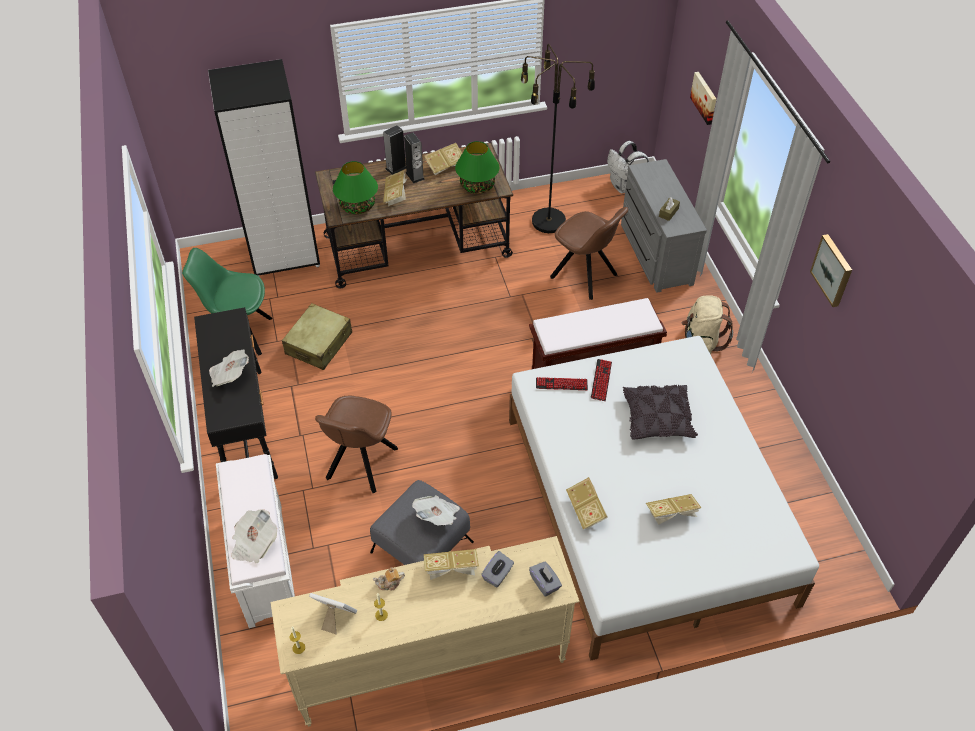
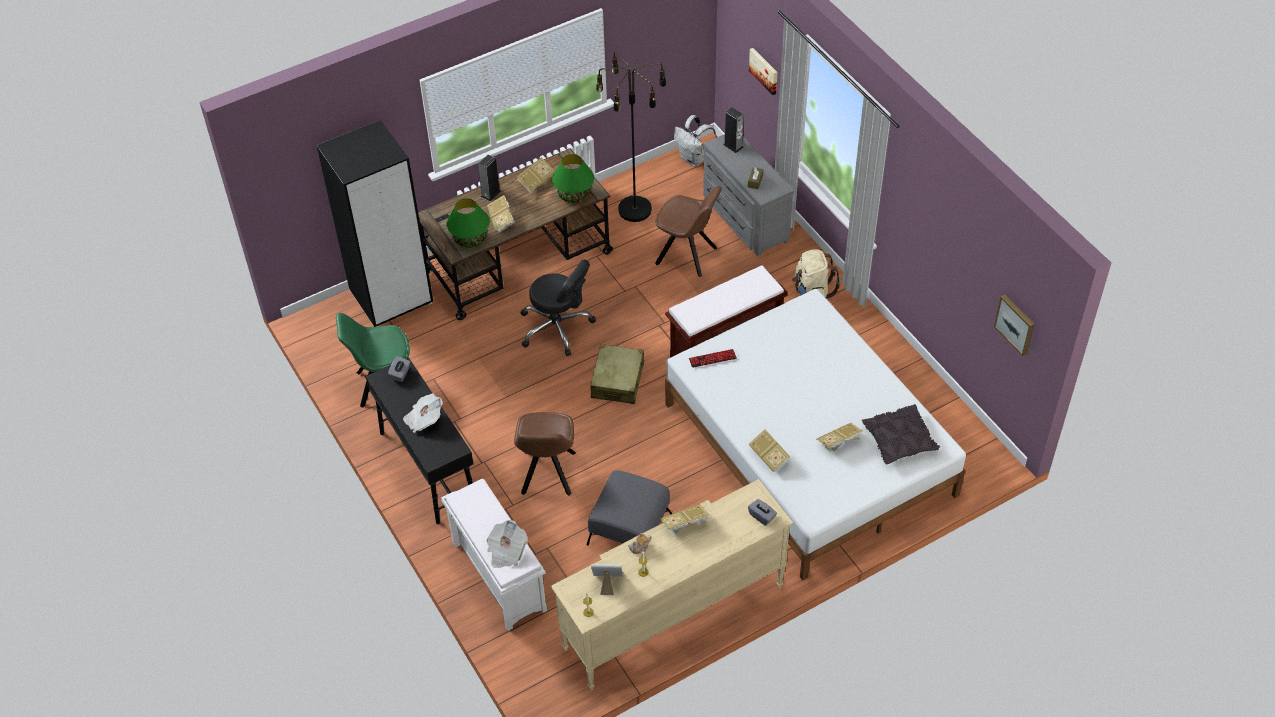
camera: 15 degrees left, 0 degrees up
(319, 343) = (463, 376): beige suitcase -> beige suitcase (617, 380)
(415, 176) = (511, 197): speaker -> speaker (733, 146)
(431, 319) = (559, 329): none -> black office chair
(437, 516) = (644, 495): newspaper -> none
(497, 575) = (723, 519): grey tissue box -> grey tissue box (400, 374)
(601, 380) = (745, 347): keyboard -> none
(657, 418) = (803, 368): black pillow -> black pillow (899, 440)
(833, 270) = (919, 210): picture -> picture (1016, 324)

